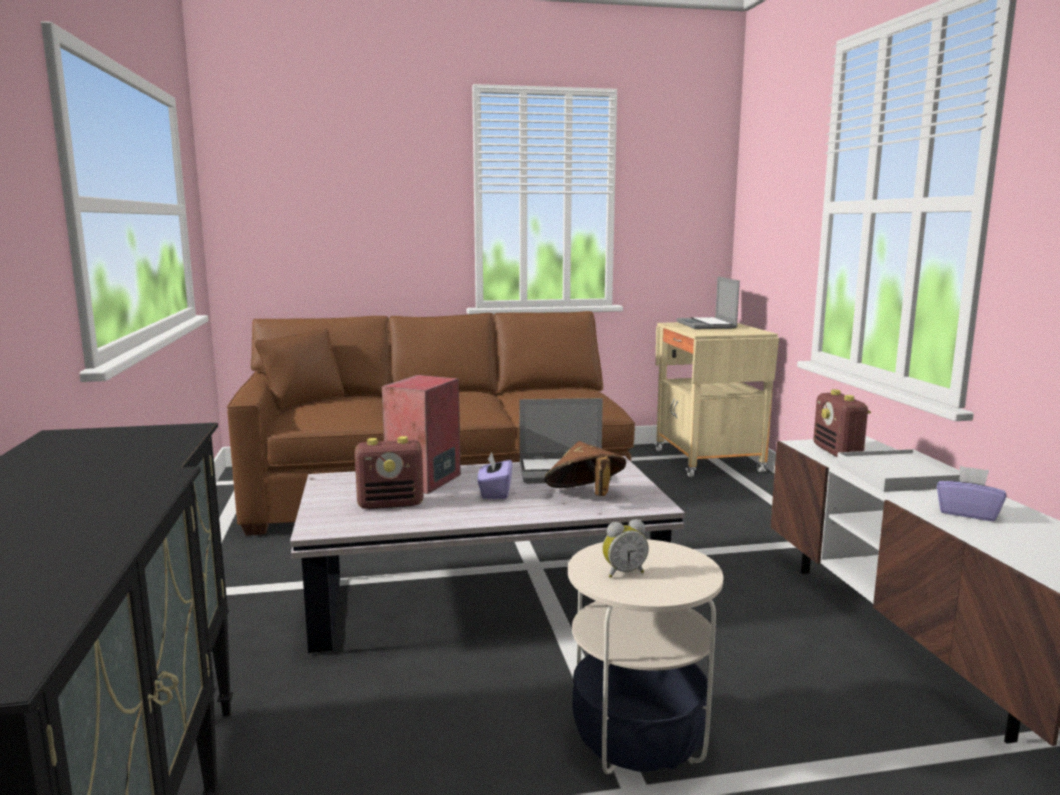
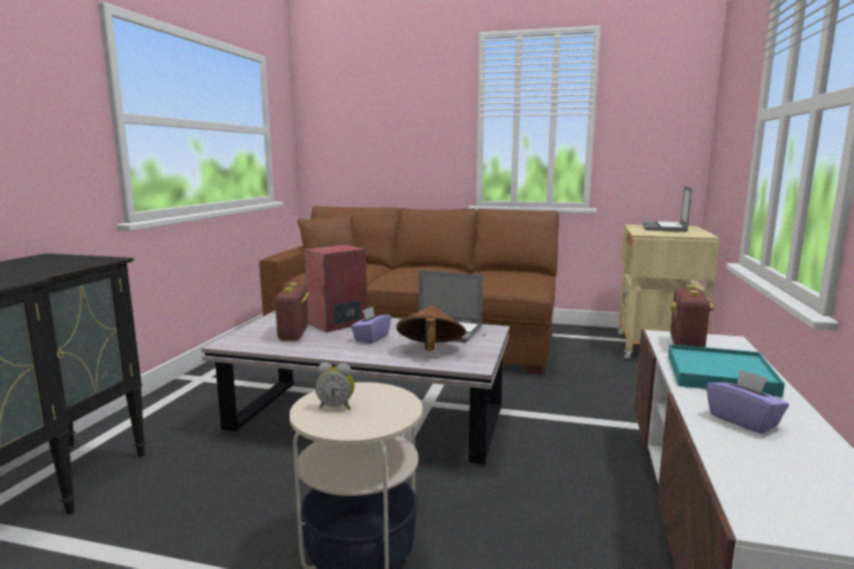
camera: 25 degrees right, 0 degrees up
(391, 504) = (293, 335): radio -> radio turned 75 degrees clockwise
(898, 475) = (720, 374): white tray -> turquoise tray

